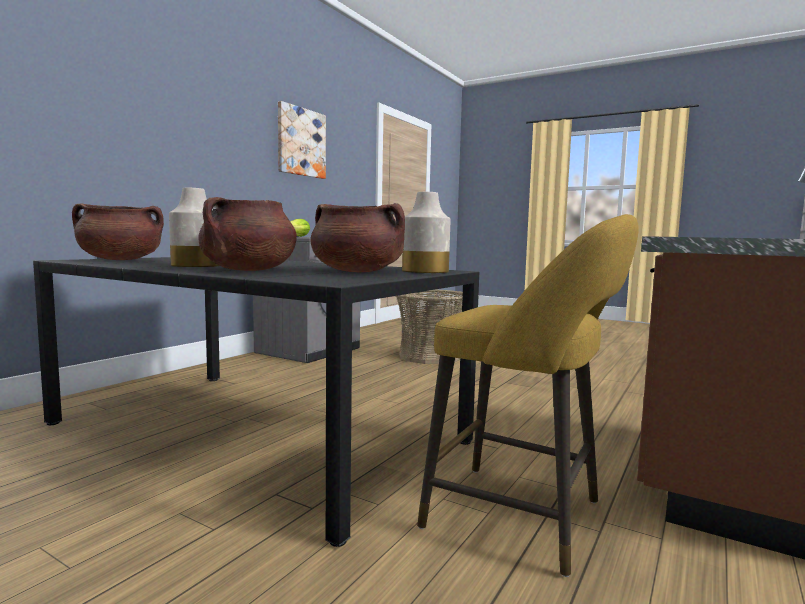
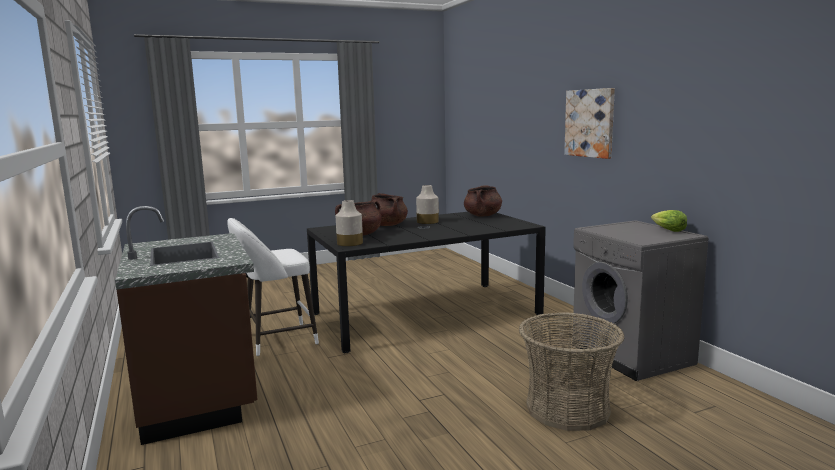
camera: 125 degrees right, 5 degrees up
(301, 142) = (714, 113): picture -> picture (590, 123)
(524, 518) = (276, 340): yellow stool -> white stool

